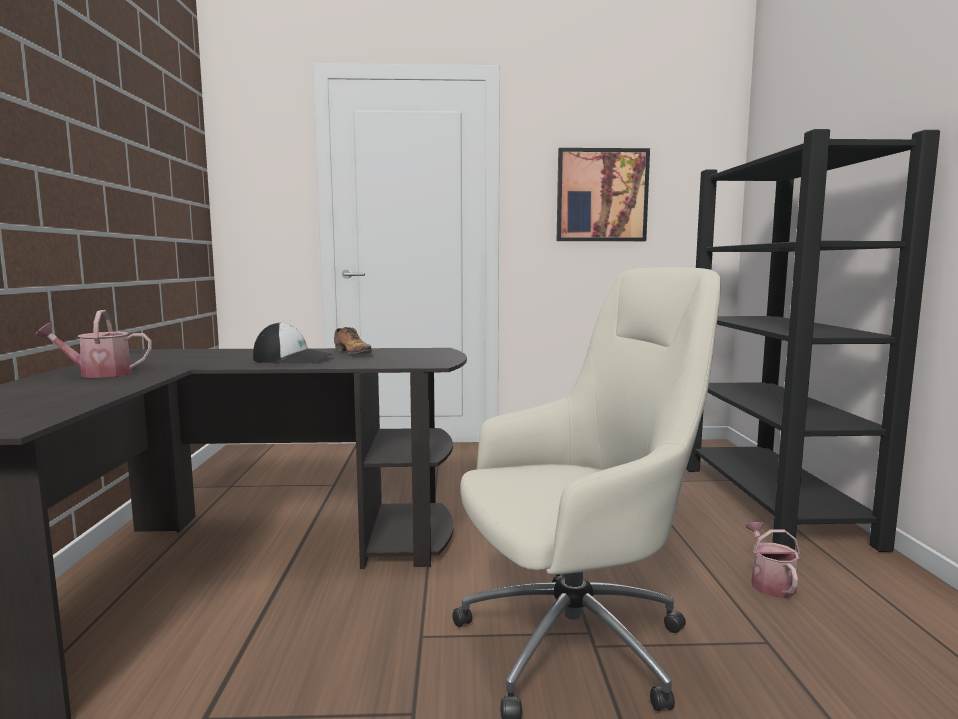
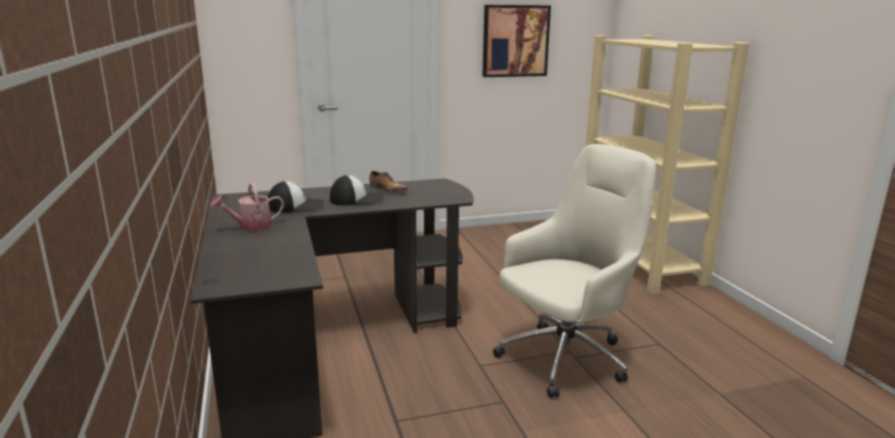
camera: 15 degrees left, 10 degrees up
(202, 361) = (296, 206): none -> cap
(770, 583) = (651, 312): watering can -> none
(772, 503) = (638, 262): black bookcase -> beige bookcase

